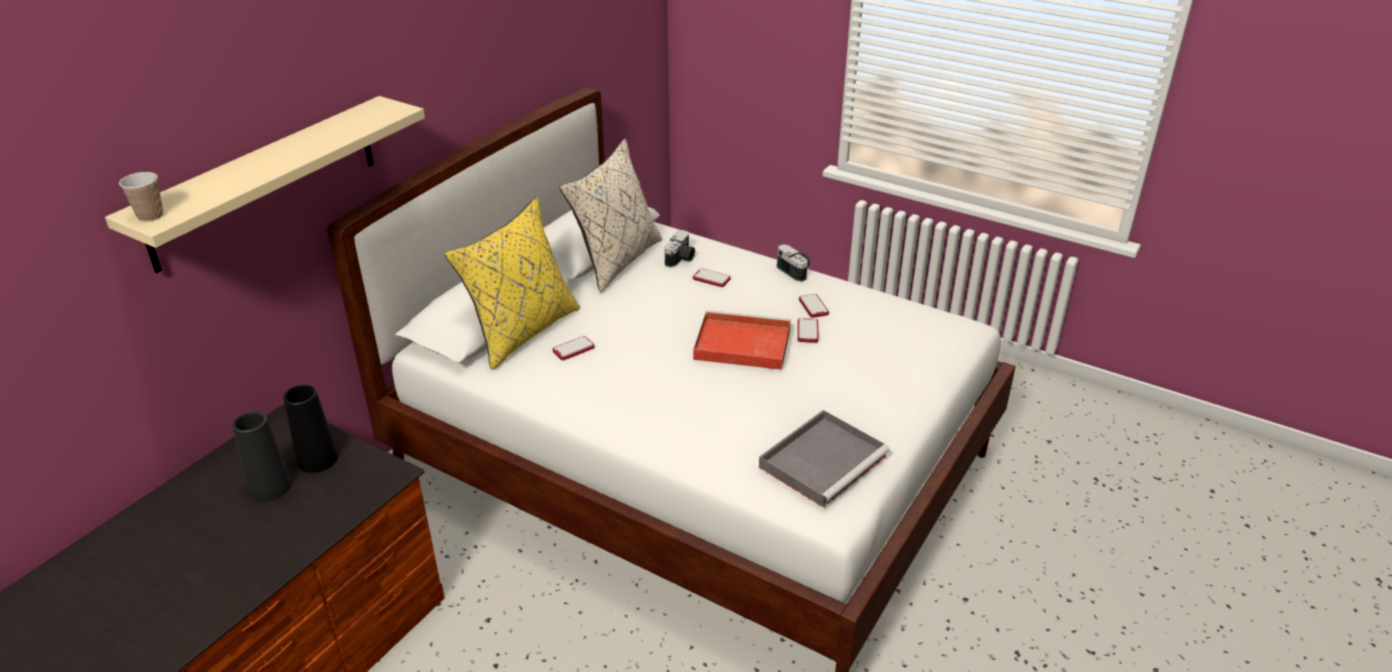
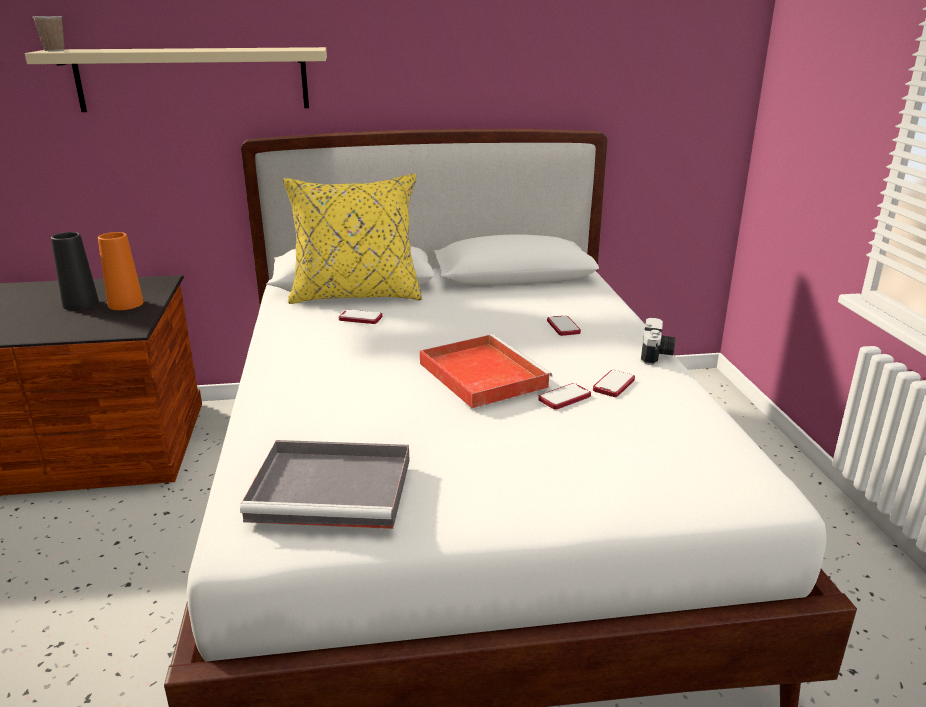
camera: 50 degrees right, 10 degrees down
(317, 459) = (125, 304): black vase -> orange vase
(616, 261) = (514, 287): beige pillow -> none
(681, 259) = (568, 306): camera -> none

